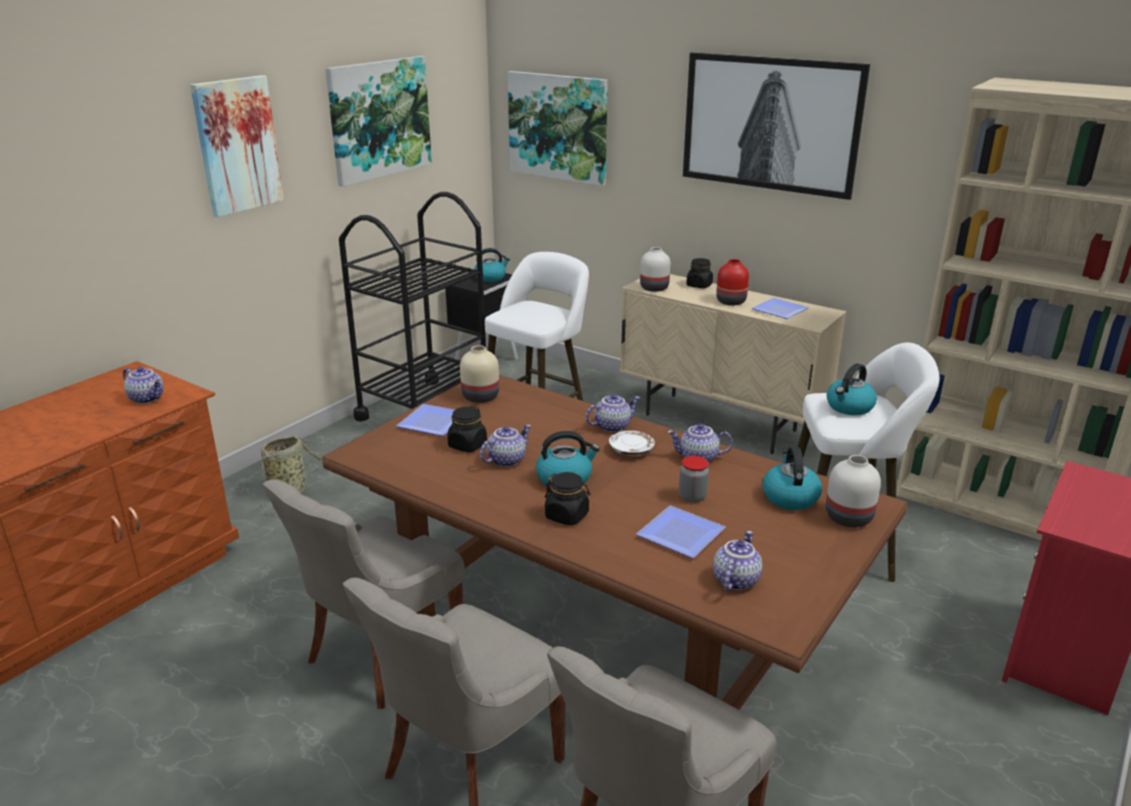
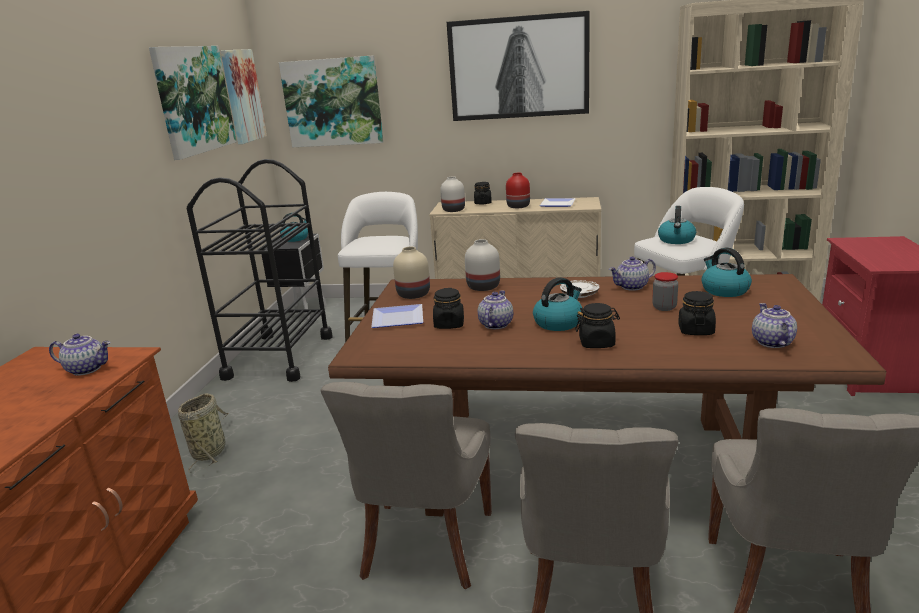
camera: 25 degrees left, 5 degrees down
(237, 145) = (89, 116): picture -> picture (242, 96)
(612, 426) = (543, 285): teapot -> none
(681, 536) = (695, 330): plate -> black jar
(847, 517) = (775, 290): white vase -> white vase (482, 287)

